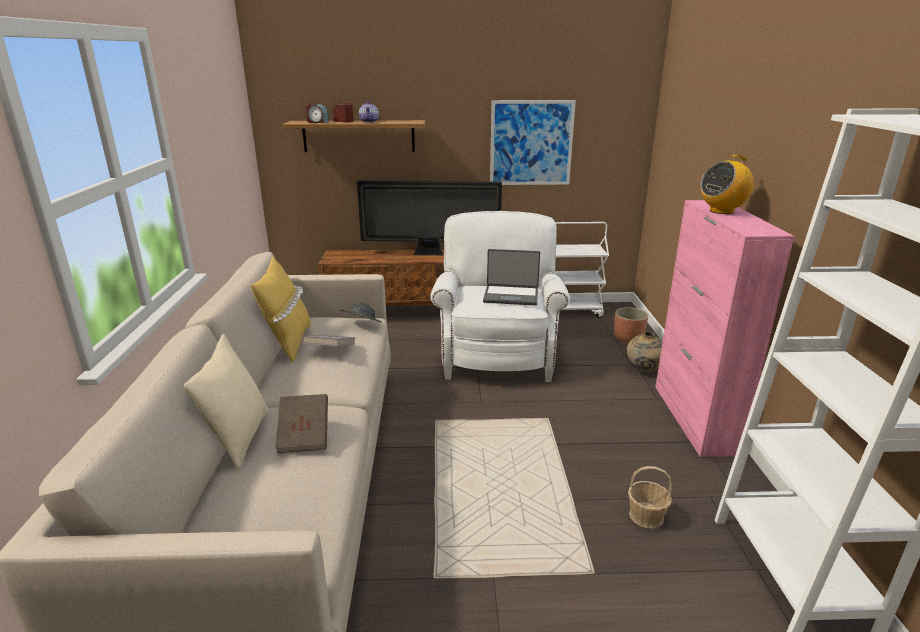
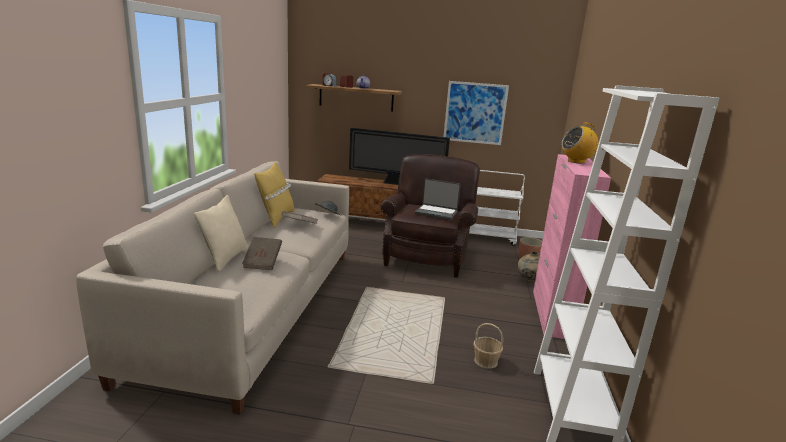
camera: 10 degrees right, 5 degrees down
(497, 354) = (427, 256): white armchair -> brown armchair

